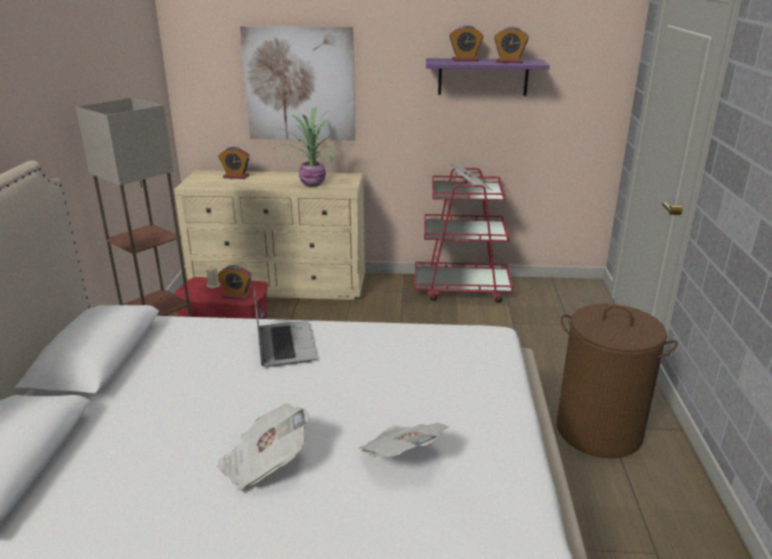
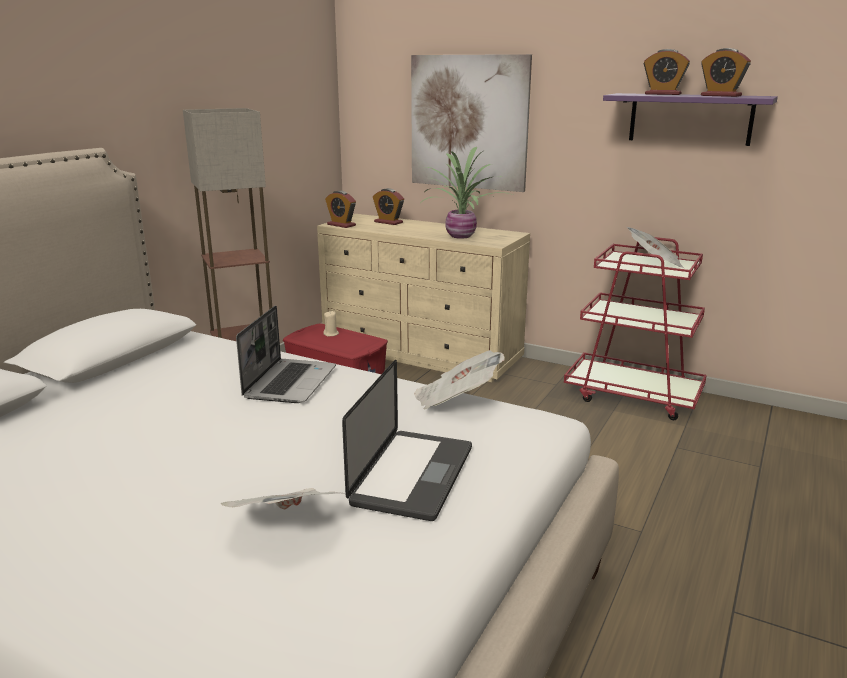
camera: 25 degrees right, 5 degrees down
(237, 295) = (345, 347): alarm clock -> alarm clock (341, 225)
(264, 464) = (139, 489): newspaper -> newspaper (456, 401)
(447, 396) = (413, 475): none -> laptop
(599, 430) = (714, 612): brown laundry basket -> none

